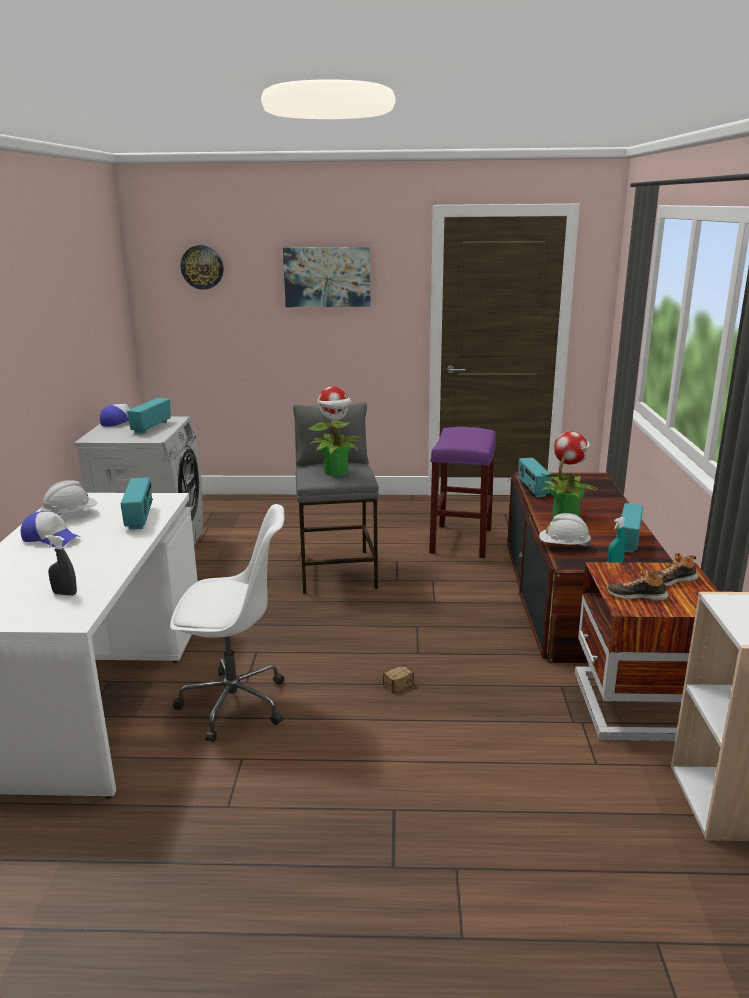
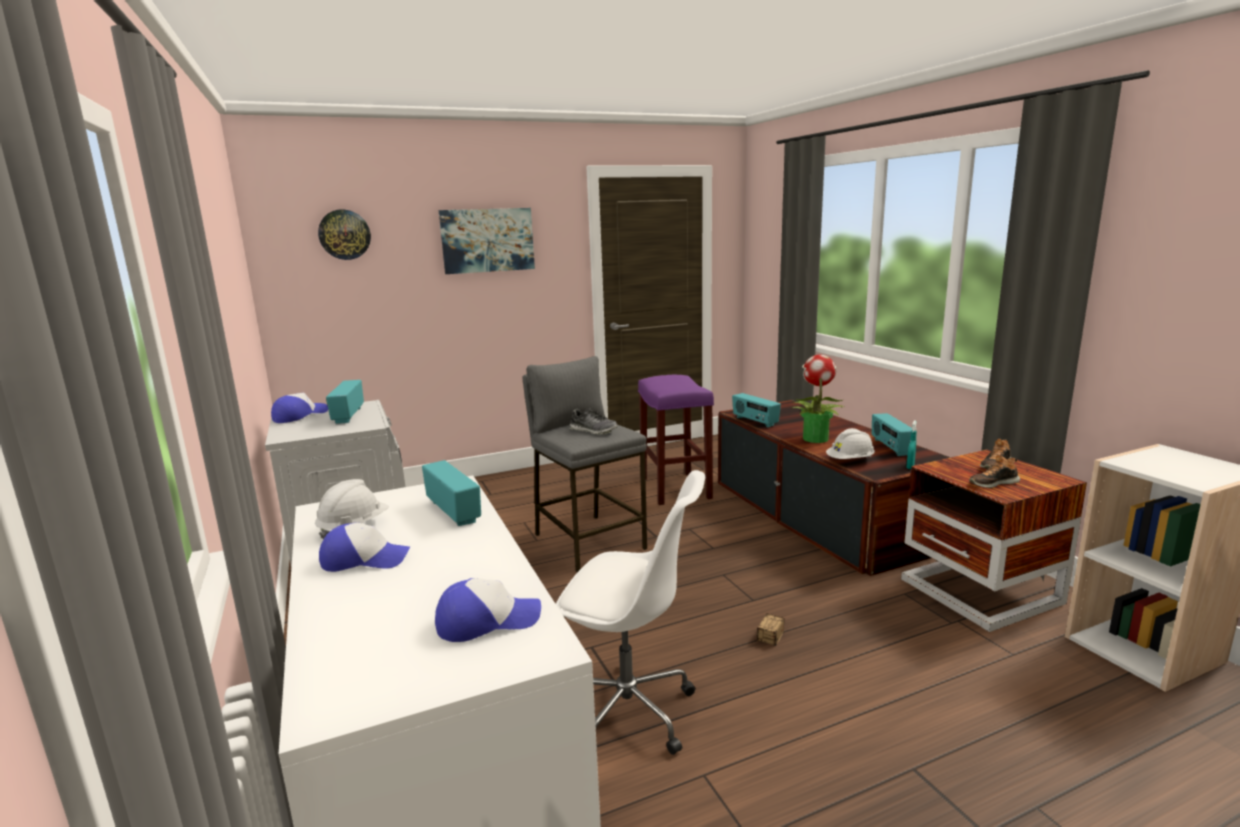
camera: 25 degrees left, 5 degrees down
(65, 594) = (487, 621): grey spray bottle -> cap
(237, 704) = (631, 713): white office chair -> white office chair turned 45 degrees clockwise
(336, 472) = (593, 431): potted plant -> shoe

